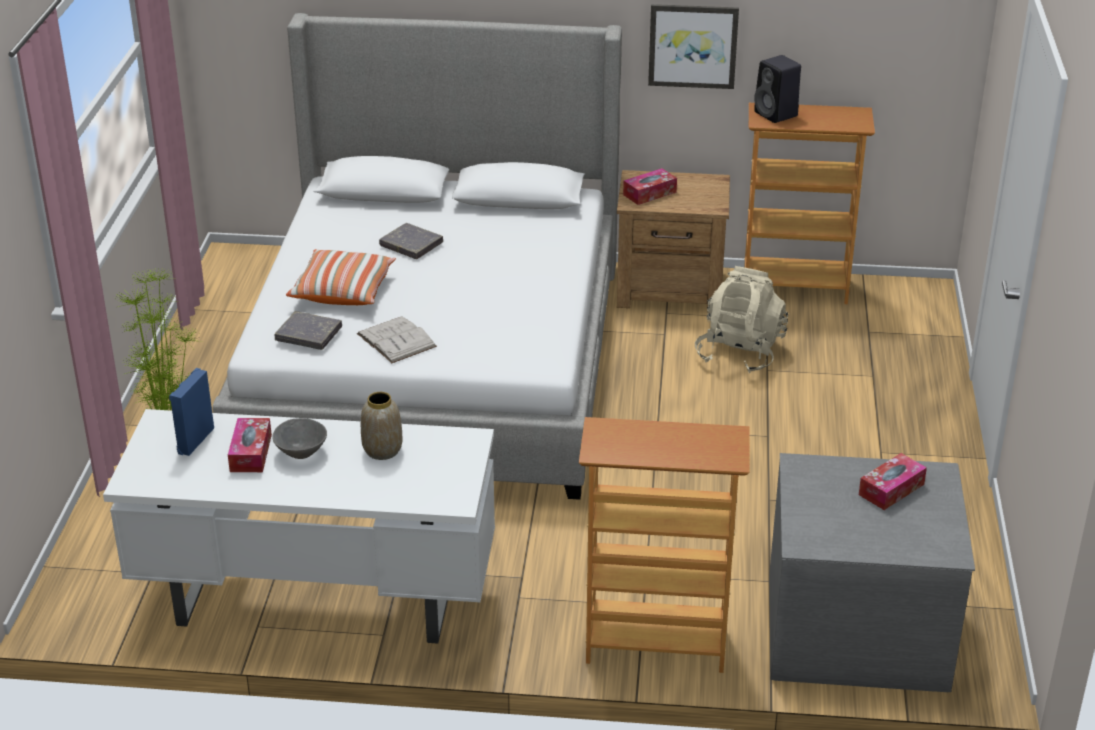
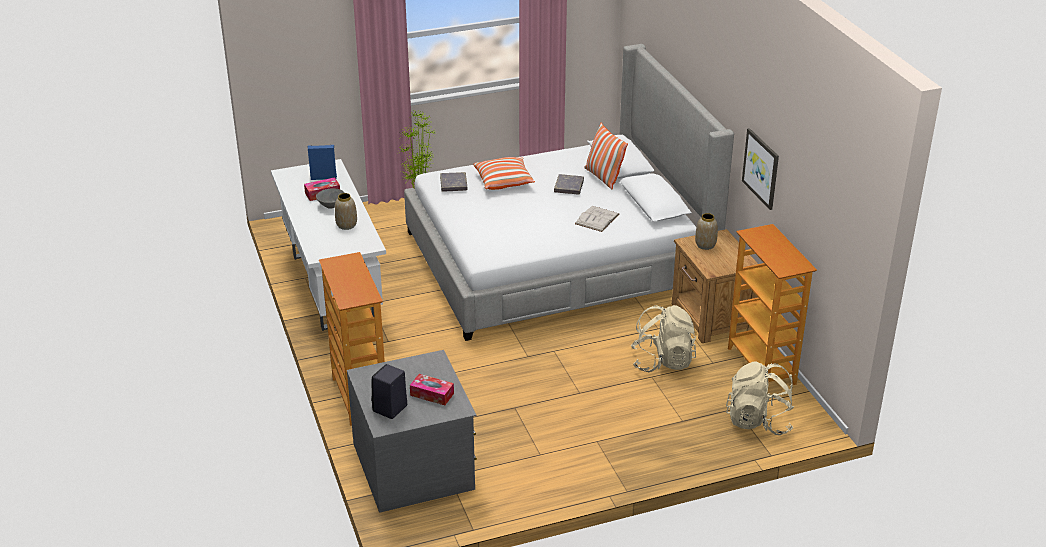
camera: 65 degrees right, 0 degrees up
(396, 340) = (470, 209): white book -> white book (597, 219)
(411, 213) = (603, 177): none -> pillow
(649, 193) = (705, 245): tissue box -> vase
(777, 114) = (765, 237): black speaker -> black speaker (389, 409)
(902, 324) = (758, 421): none -> beige backpack

